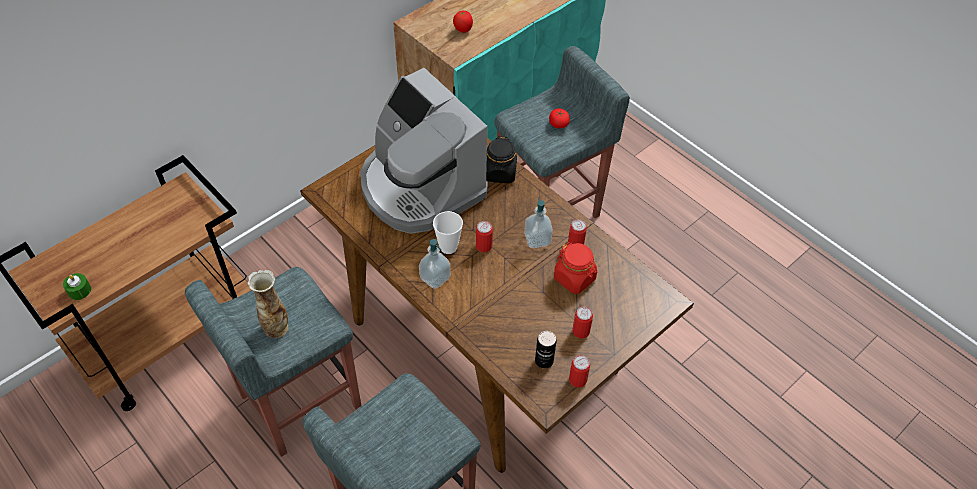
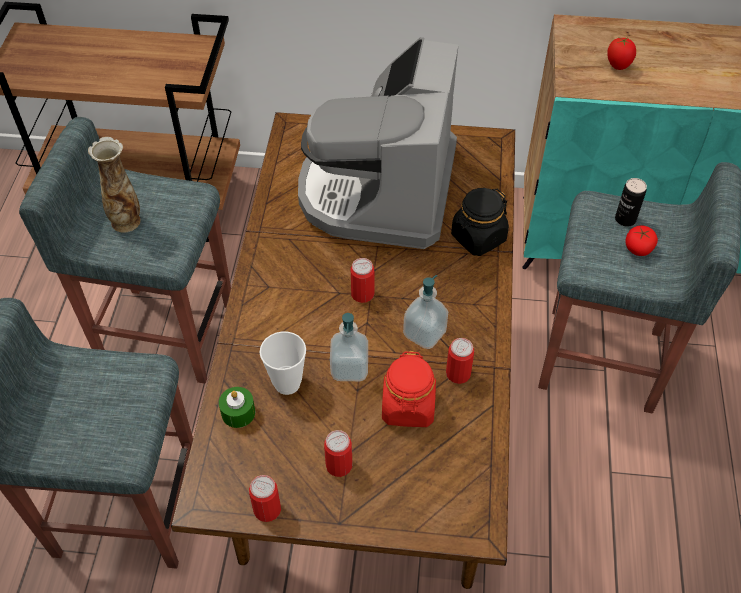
camera: 50 degrees right, 0 degrees up
(79, 290) = (33, 71): green candle -> green candle (238, 413)
(435, 278) = (277, 283): soap dispenser -> soap dispenser (349, 368)
(448, 247) = (328, 266): cup -> cup (287, 383)
(544, 361) = (262, 457): can -> can (625, 219)

